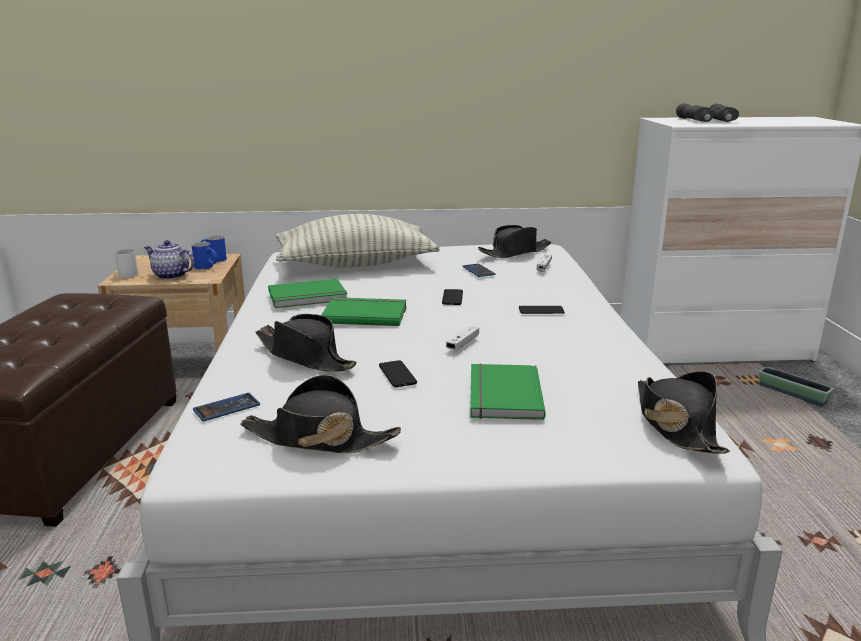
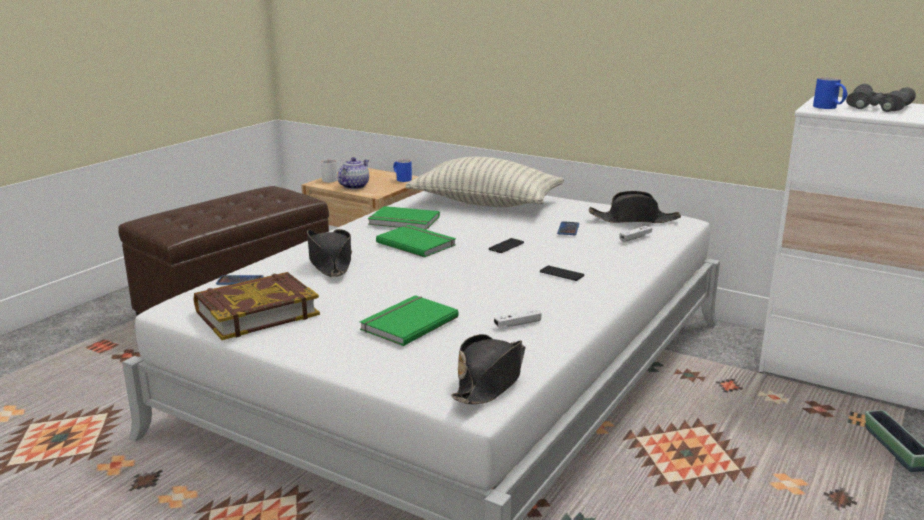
camera: 35 degrees right, 0 degrees up
(170, 275) = (354, 186): teapot -> teapot turned 60 degrees clockwise
(207, 267) = (387, 185): blue mug -> blue mug (829, 108)
(319, 438) = (256, 313): black hat -> book
(397, 374) = (364, 289): phone -> none
(462, 343) = (446, 281): white game controller -> white game controller (517, 324)

